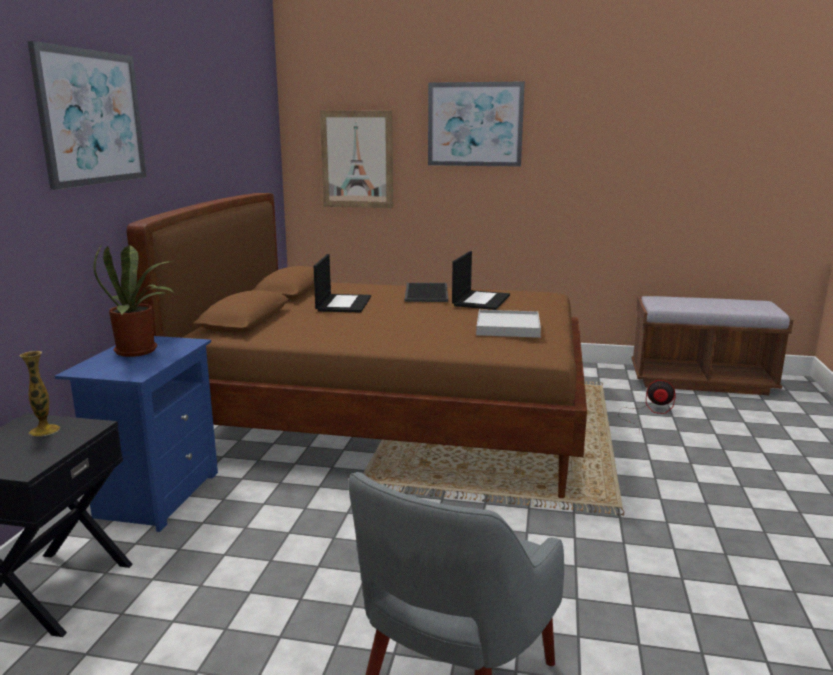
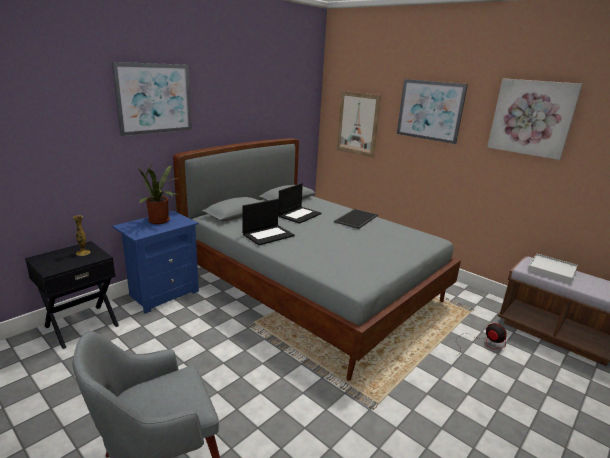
camera: 30 degrees right, 5 degrees up
(390, 417) = (312, 289): brown bed -> grey bed
(481, 300) = (380, 233): laptop -> laptop (268, 235)
(507, 327) = (360, 258): white tray -> white tray (551, 270)
(615, 117) = (531, 118): none -> picture

